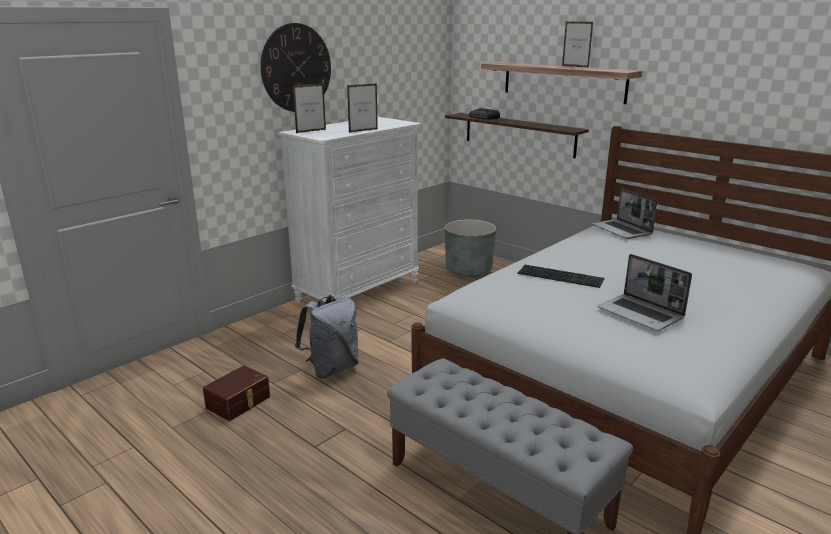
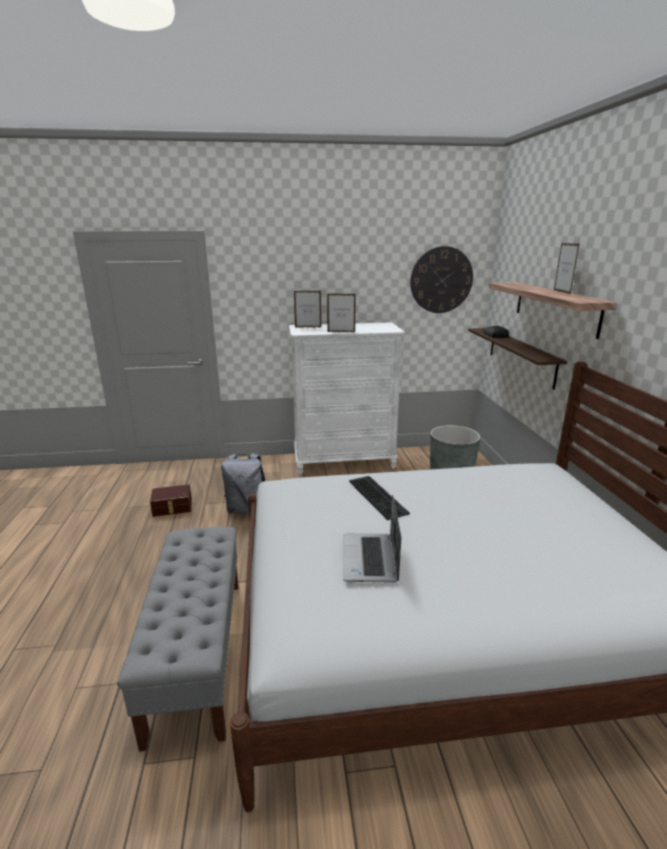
camera: 40 degrees right, 0 degrees up
(296, 68) = (310, 277): wall clock -> wall clock (441, 280)
(622, 230) = (534, 476): laptop -> none

